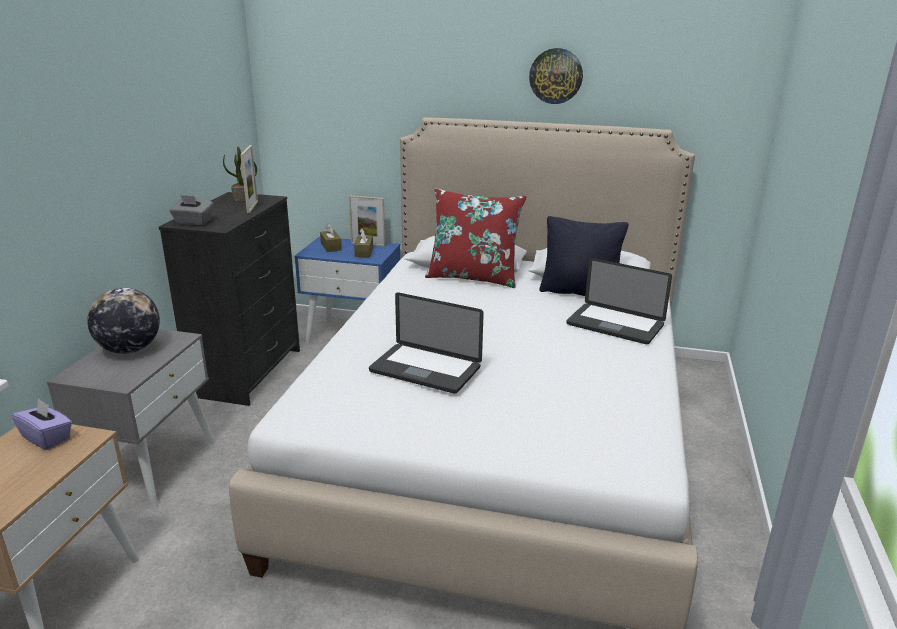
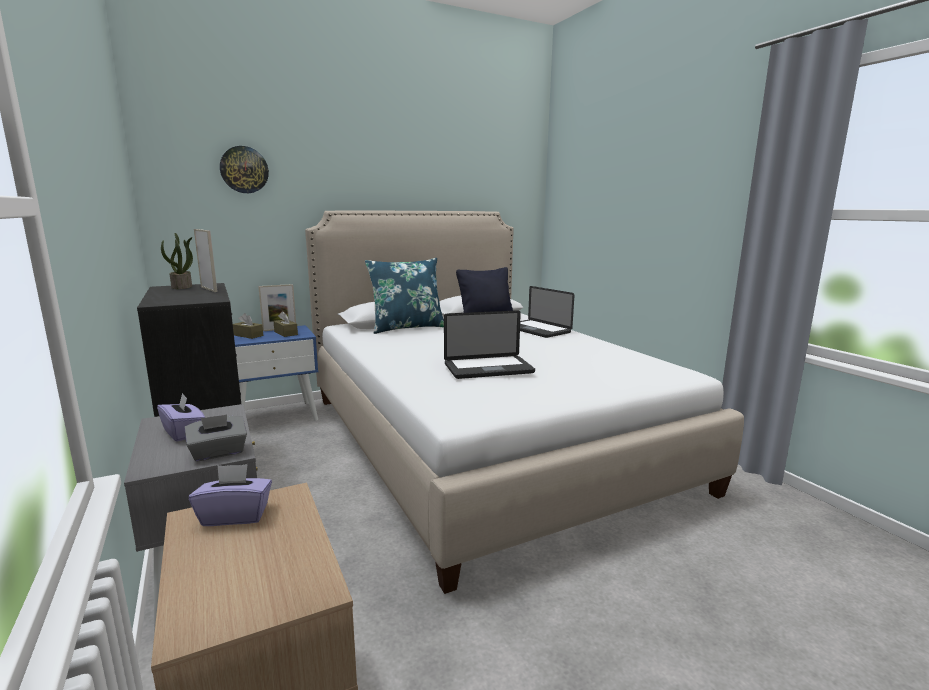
camera: 40 degrees left, 10 degrees down
(130, 350) = (184, 432): globe -> purple tissue box
(193, 222) = (172, 301): grey tissue box -> grey tissue box (218, 453)
(473, 277) = (407, 328): red pillow -> blue pillow
(556, 76) = (419, 177): wall clock -> wall clock (244, 170)
(615, 325) = (537, 330): laptop -> laptop turned 60 degrees clockwise

